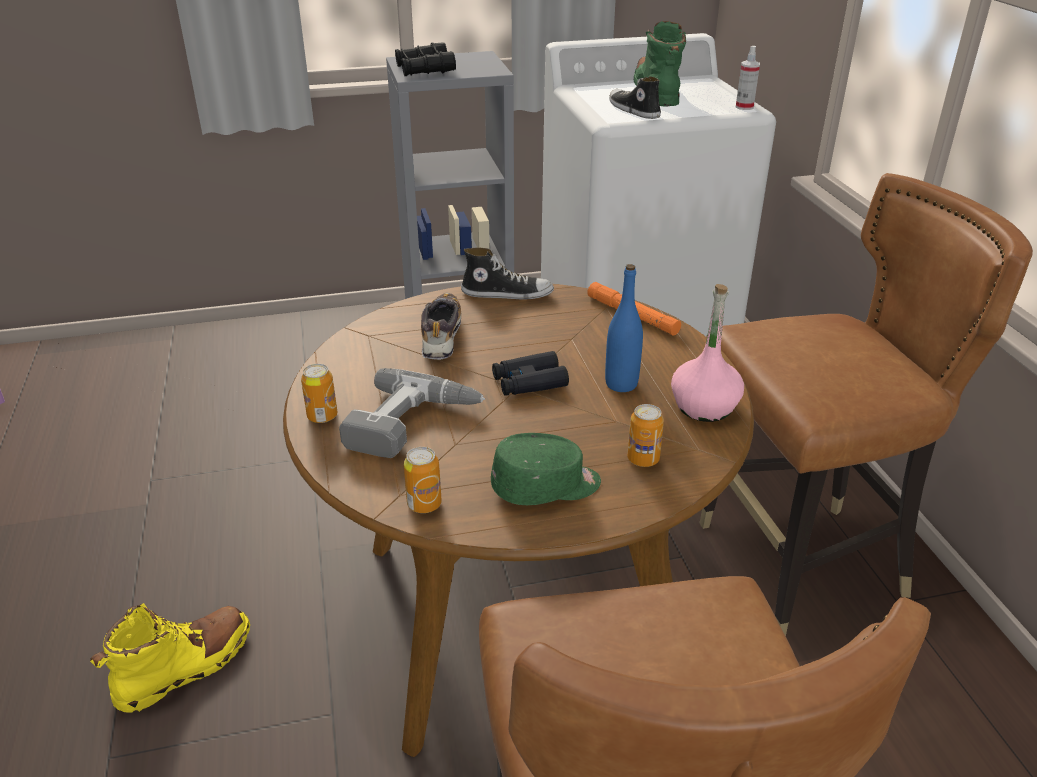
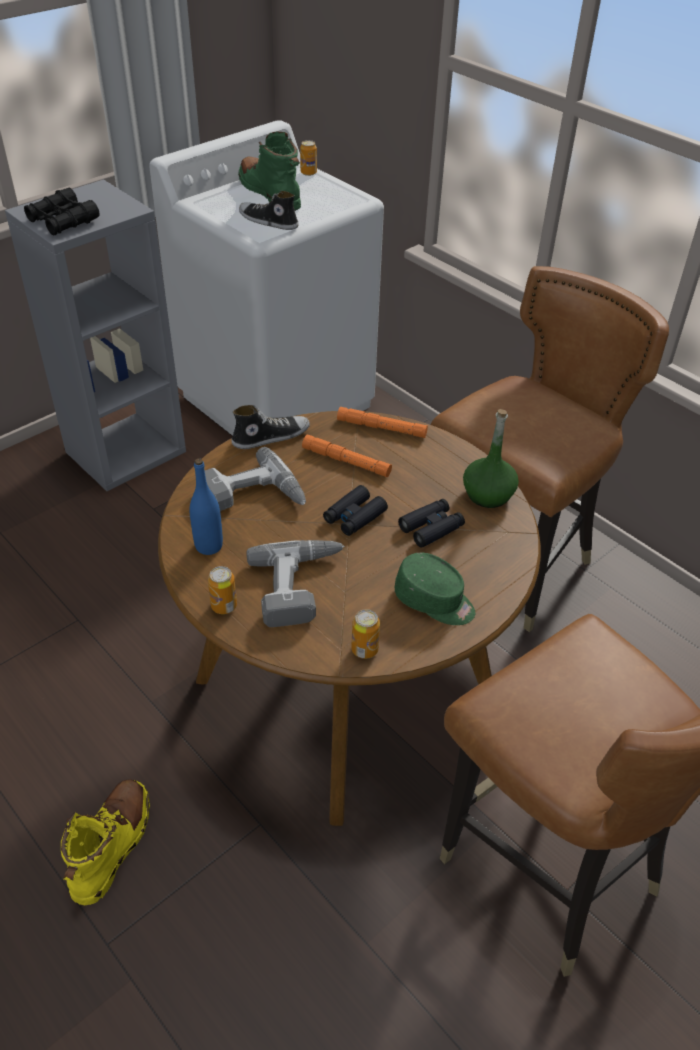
camera: 30 degrees left, 10 degrees up
(441, 336) = (253, 497): shoe -> power drill
(546, 487) = (434, 601): green cap -> green cap turned 75 degrees clockwise
(566, 333) = (346, 461): none -> orange flashlight
(606, 417) = (431, 528): none -> black binoculars
(621, 384) = (420, 495): blue bottle -> blue bottle (209, 546)
(643, 459) = (480, 554): can -> can (308, 173)
(704, 406) = (488, 494): pink bottle -> green bottle
(744, 107) = (354, 197): spray bottle -> none

